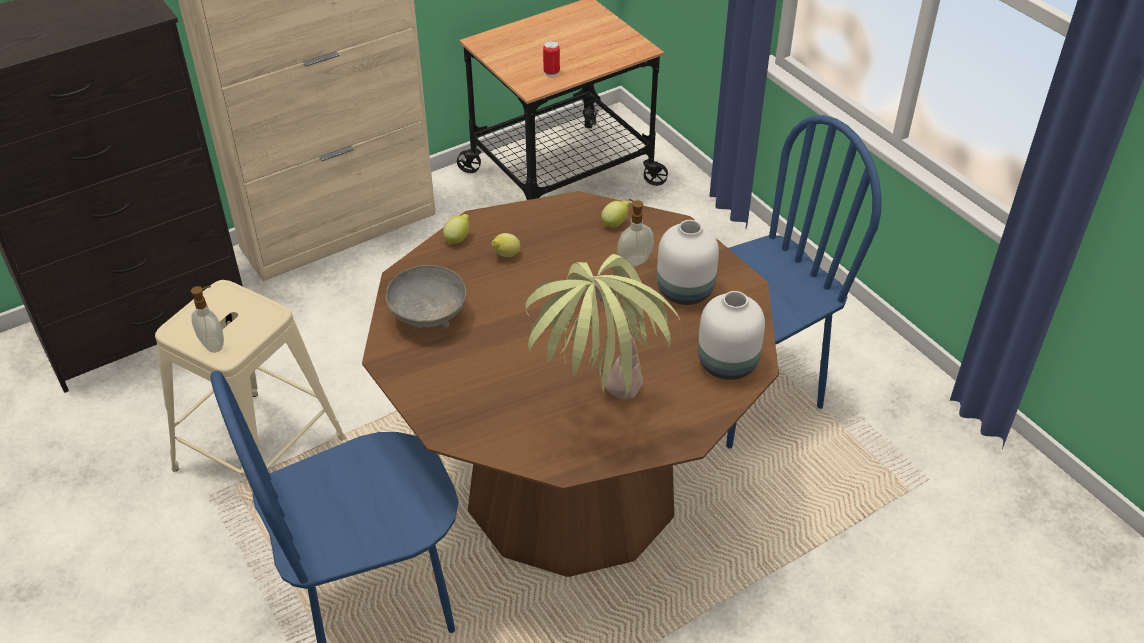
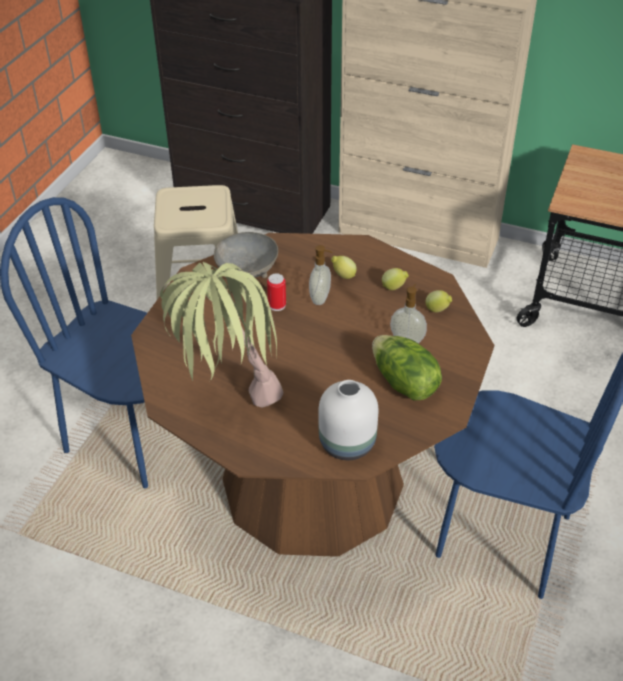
camera: 55 degrees right, 0 degrees up
(213, 344) = (170, 214): soap dispenser -> soap dispenser (321, 298)
(458, 239) = (336, 246): lemon -> lemon (394, 287)
(551, 72) = (597, 202): can -> can (277, 305)
(686, 291) = (403, 383): white vase -> lettuce

